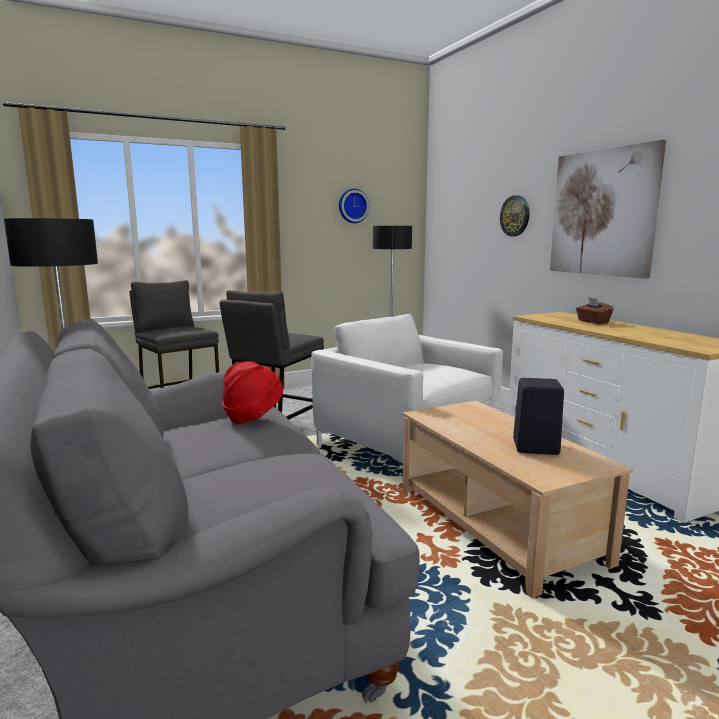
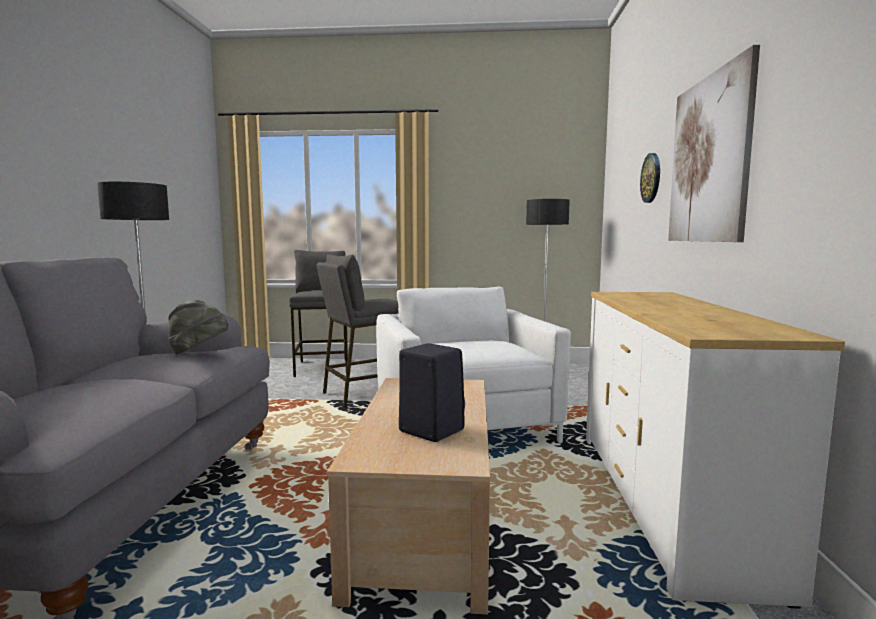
camera: 30 degrees right, 5 degrees down
(253, 418) = (199, 352): red hat -> grey hat
(352, 206) = (513, 182): wall clock -> none
(592, 322) = (669, 301): brown tissue box -> none

